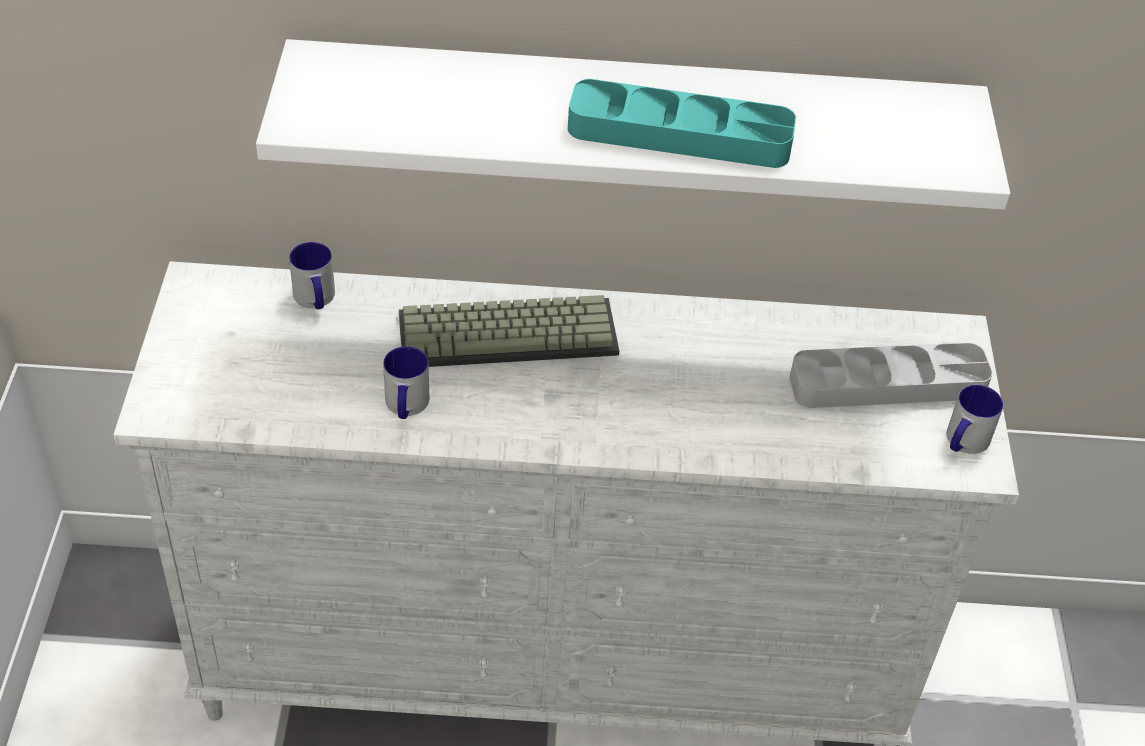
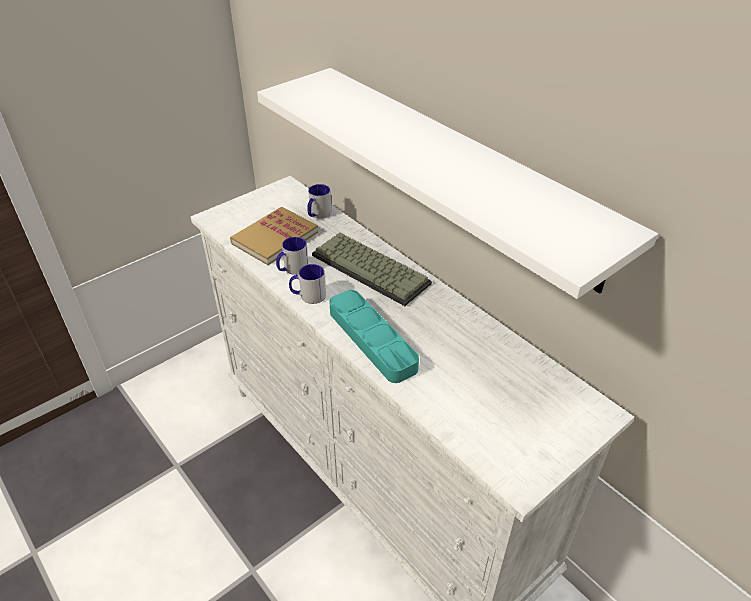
camera: 50 degrees right, 5 degrees down
(309, 378) = (275, 238): none -> book
(679, 134) = (431, 167): turquoise tray -> turquoise tray (372, 339)
(887, 383) = (523, 407): grey tray -> none
(963, 442) = (527, 465): mug -> mug (308, 296)

